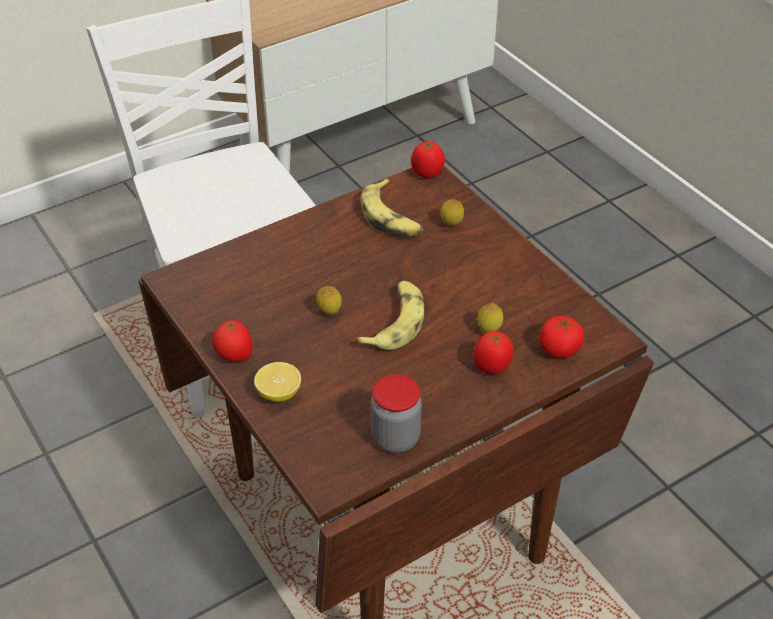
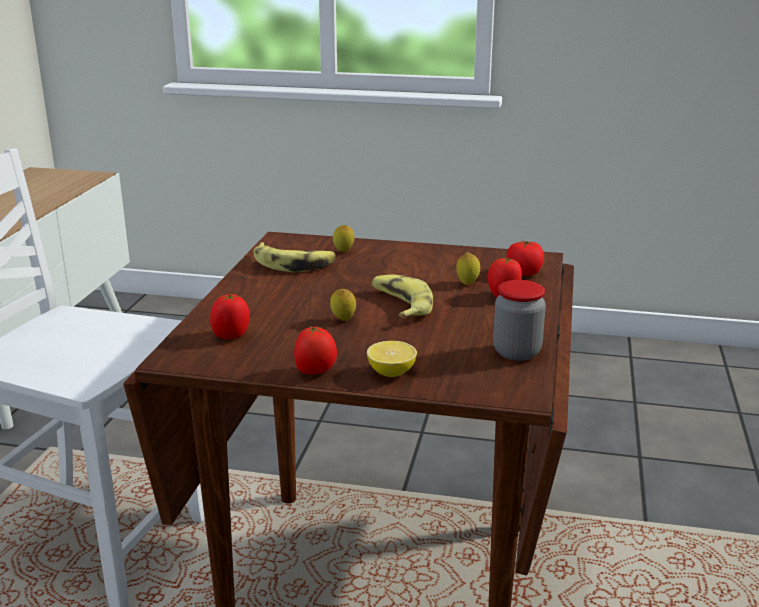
camera: 45 degrees left, 20 degrees down
(427, 173) = (278, 238): tomato -> tomato (231, 336)

